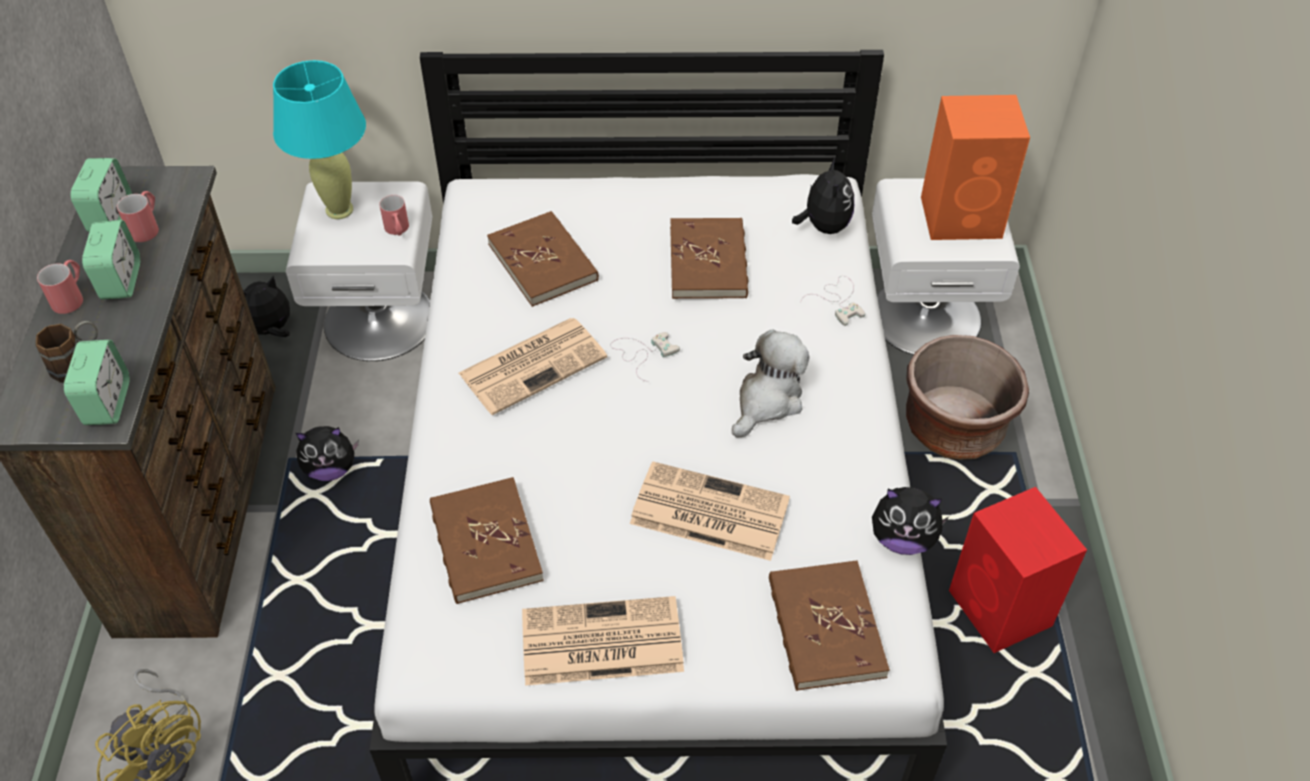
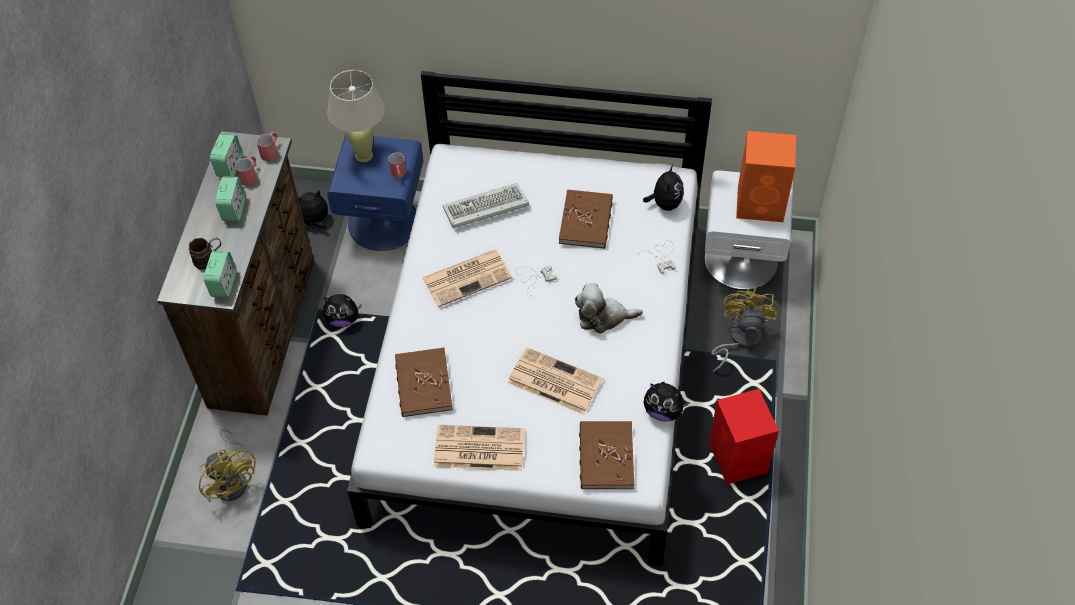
camera: 10 degrees right, 5 degrees up
(71, 296) = (206, 216): red mug -> red mug (271, 151)
(339, 210) = (364, 155): turquoise table lamp -> beige table lamp
(379, 319) = (384, 221): white nightstand -> blue nightstand
(543, 262) = (484, 209): brown book -> keyboard
(767, 400) = (603, 317): plush toy -> plush toy turned 135 degrees counterclockwise
(953, 428) = (739, 339): brown planter -> yellow fan

